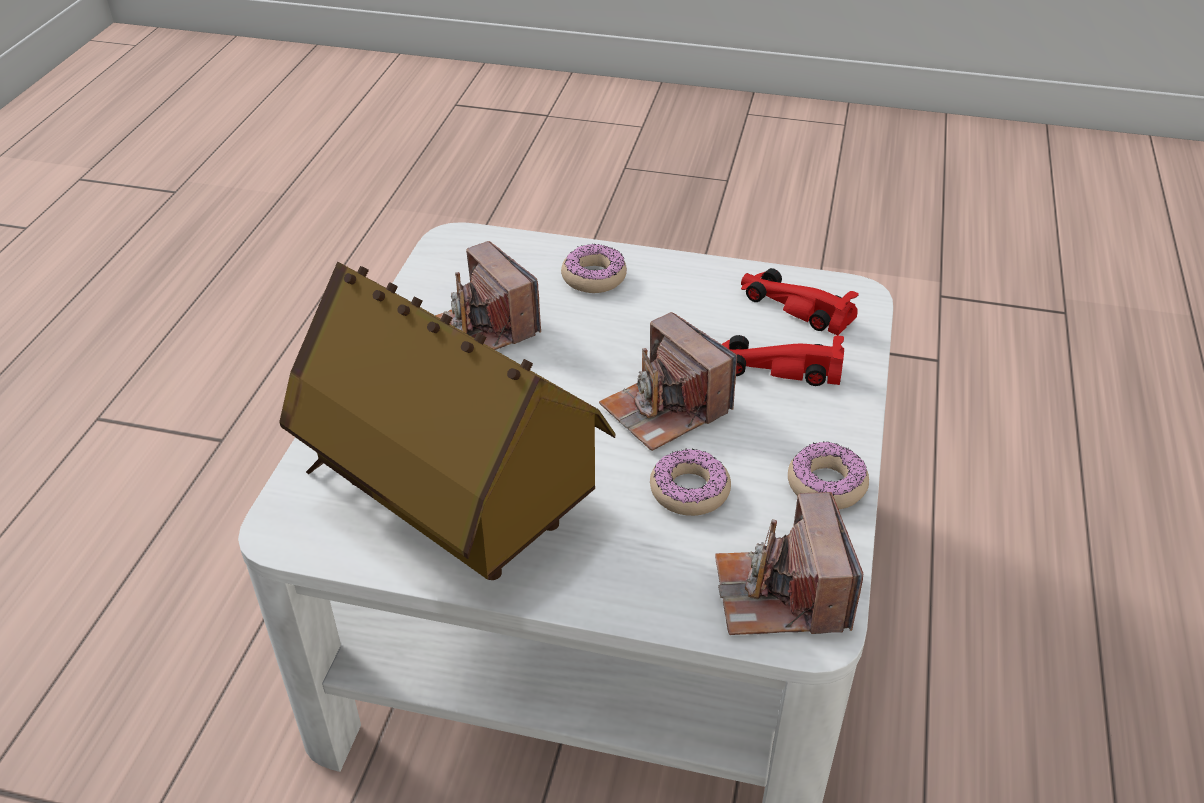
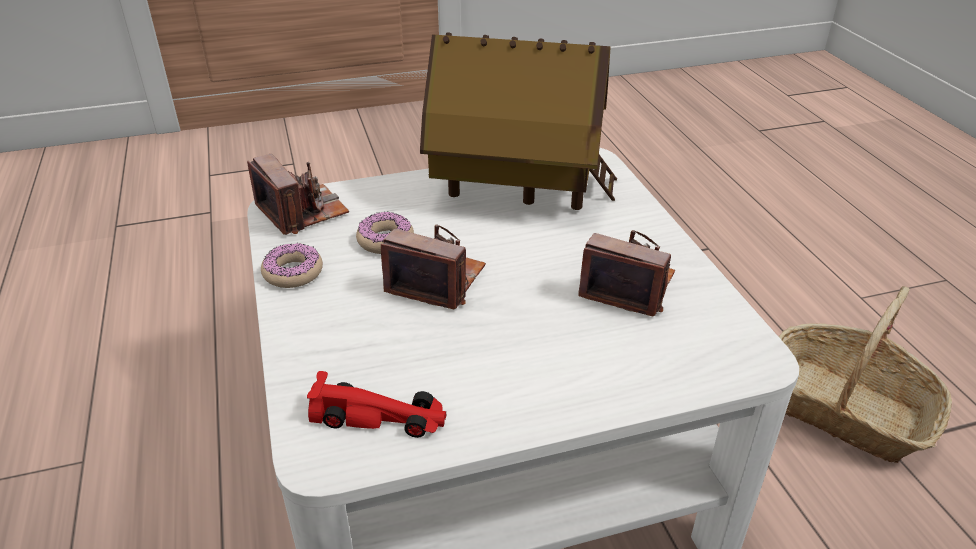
camera: 150 degrees right, 5 degrees down
(202, 483) = (845, 408): none -> basket
(594, 277) = (593, 372): donut -> none
(775, 367) = (368, 344): red toy car -> none

